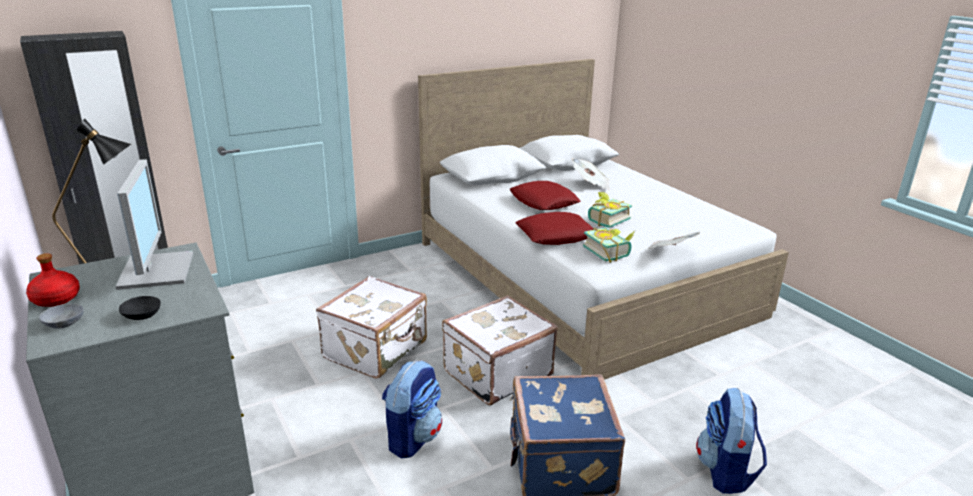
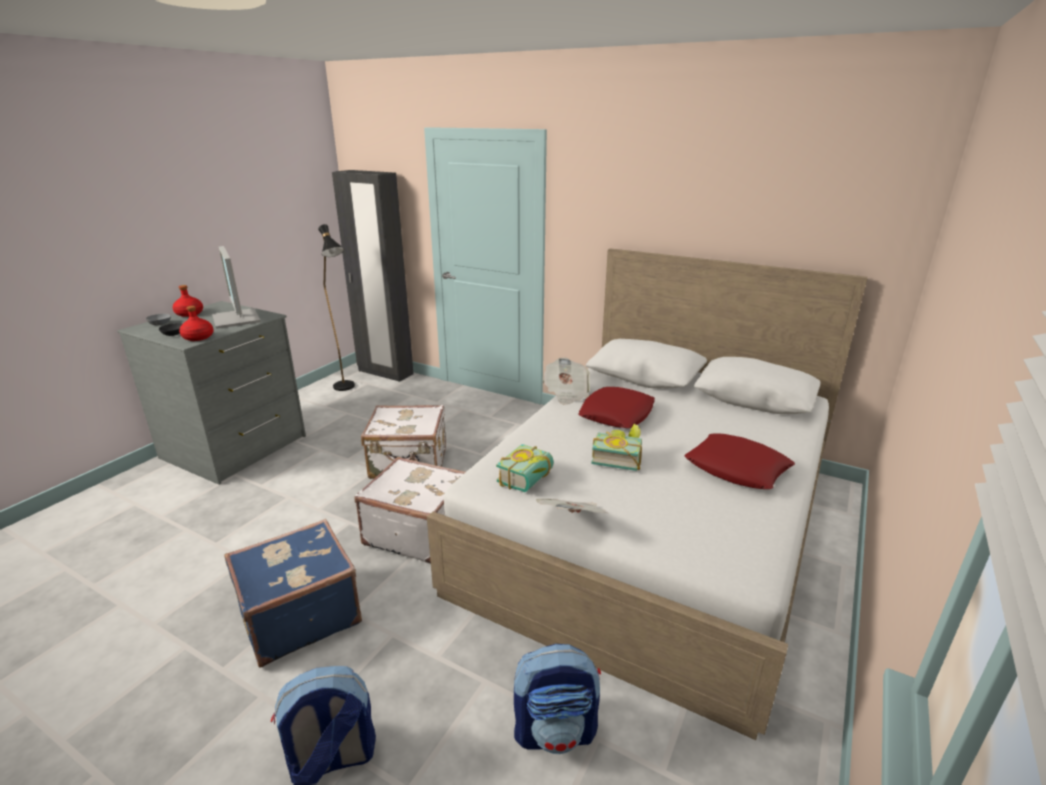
camera: 60 degrees right, 0 degrees up
(155, 270) = (237, 319): monitor -> monitor turned 105 degrees clockwise
(194, 299) = (198, 337): none -> red bottle
(413, 438) = (302, 523): backpack -> backpack (556, 731)
(556, 235) = (538, 441): red pillow -> red pillow (737, 468)
(591, 184) = (710, 425): newspaper -> newspaper (566, 393)

